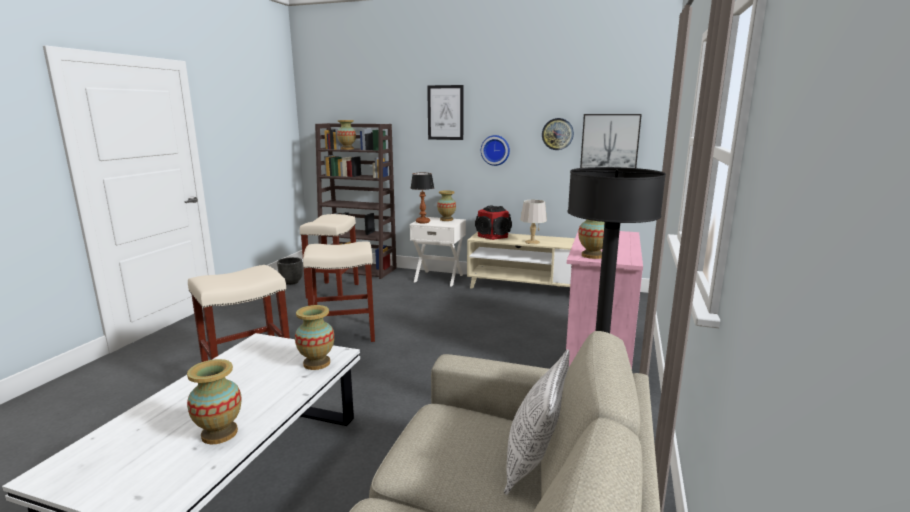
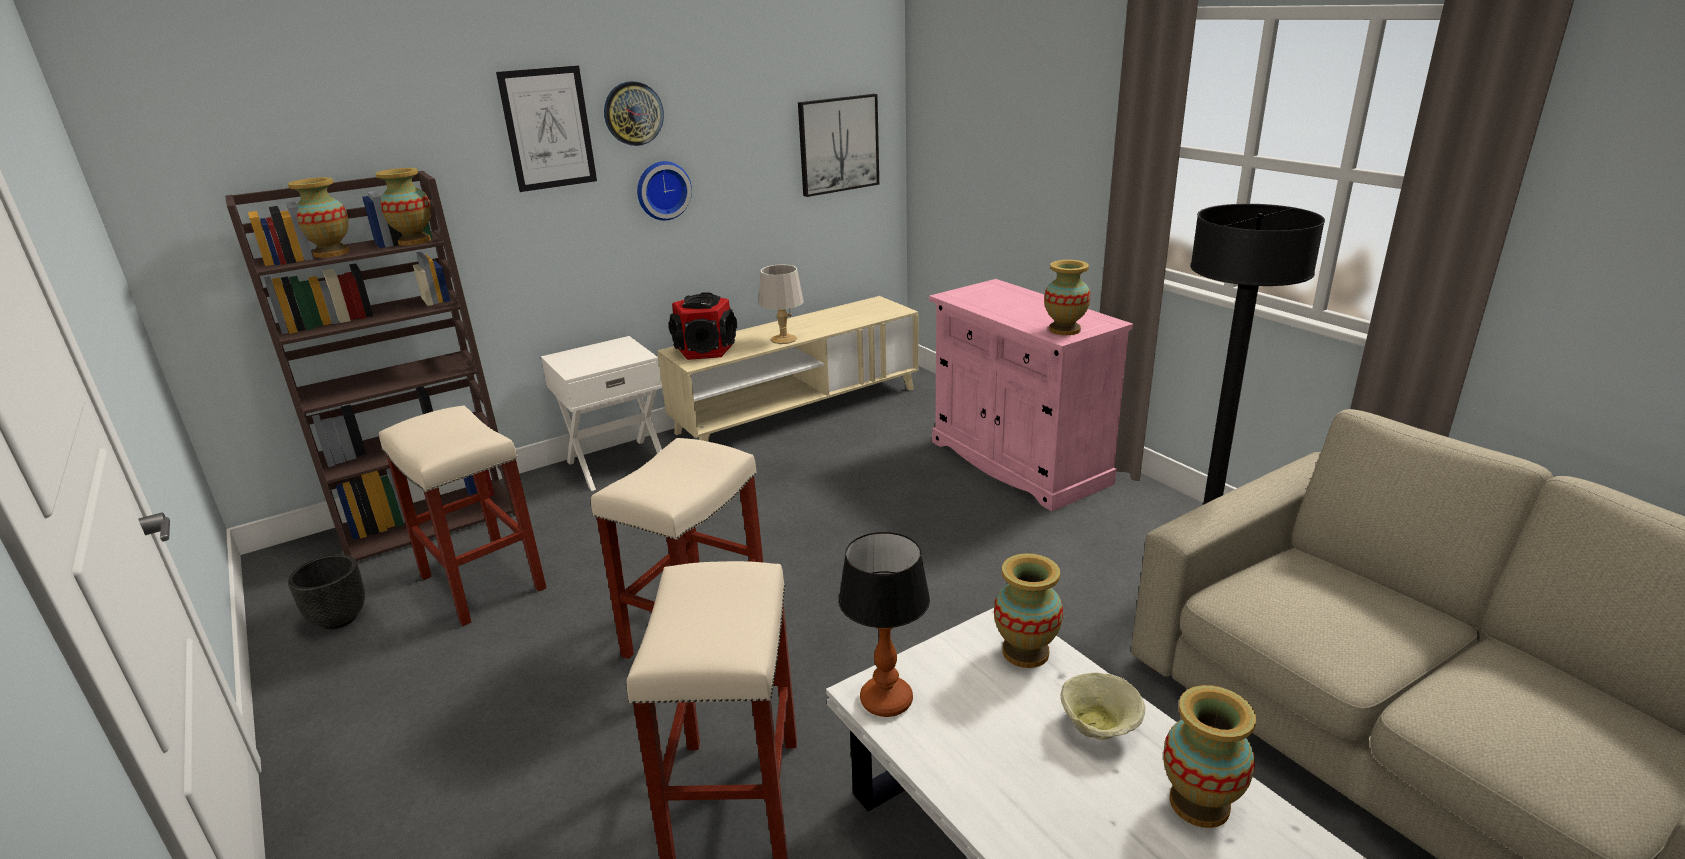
camera: 50 degrees left, 10 degrees up
(267, 395) = (1100, 727): none -> beige bowl
(422, 222) = (577, 367): table lamp -> table lamp (887, 701)
(446, 219) = (602, 348): vase -> vase (414, 241)
(534, 462) = (1365, 581): pillow -> none
(557, 134) = (762, 143): wall clock -> wall clock (633, 113)

